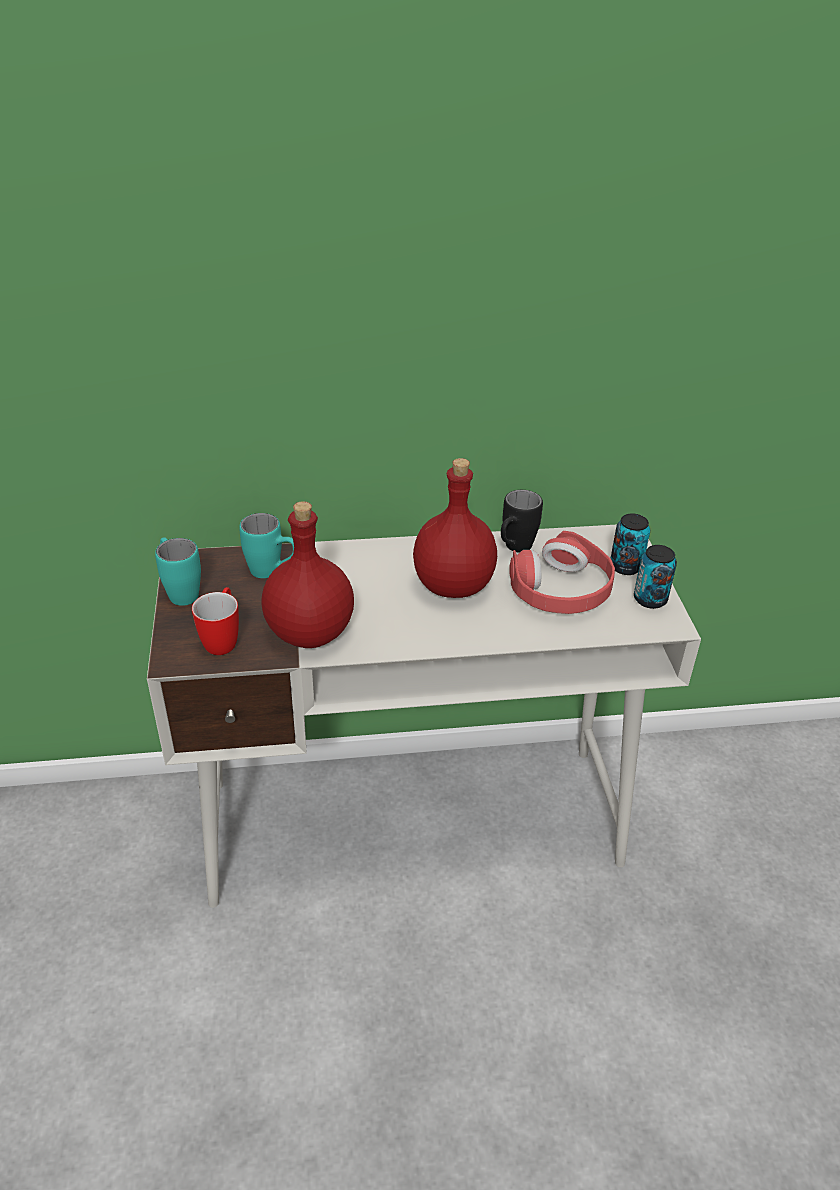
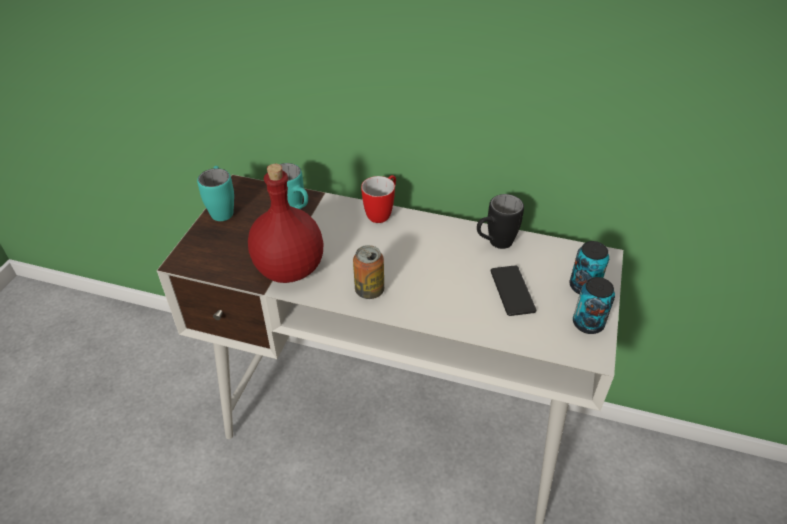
camera: 25 degrees right, 5 degrees up
(223, 639) = (226, 256): mug -> mug (382, 212)
(414, 629) = (369, 290): none -> can
(454, 586) = (425, 262): red bottle -> none
(561, 589) = (512, 291): red headphones -> phone

